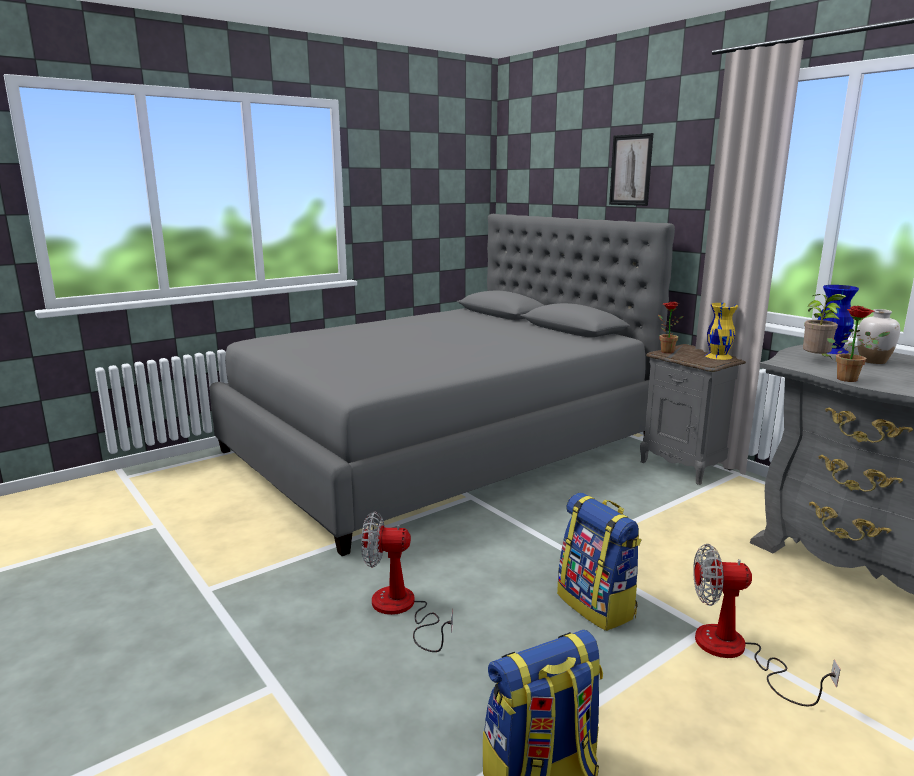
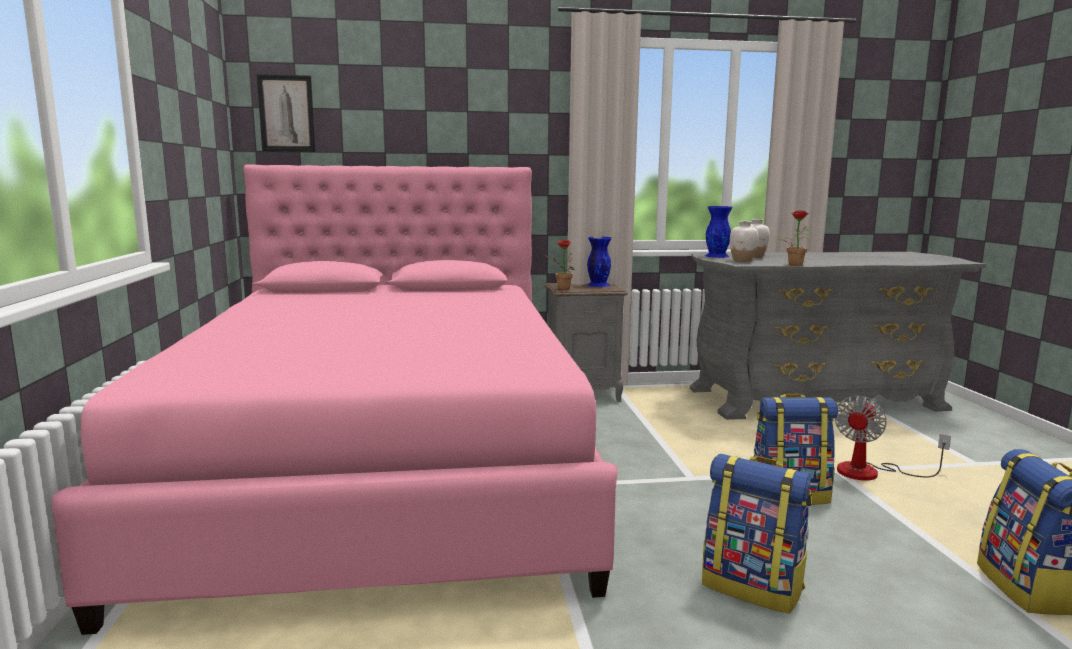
camera: 60 degrees left, 5 degrees down
(401, 610) = (753, 587): fan -> backpack
(441, 447) = (386, 465): grey bed -> pink bed
(631, 170) = (459, 114): picture -> picture (286, 113)
(718, 356) = (598, 285): yellow vase -> blue vase
(817, 360) = (742, 260): potted plant -> white vase

